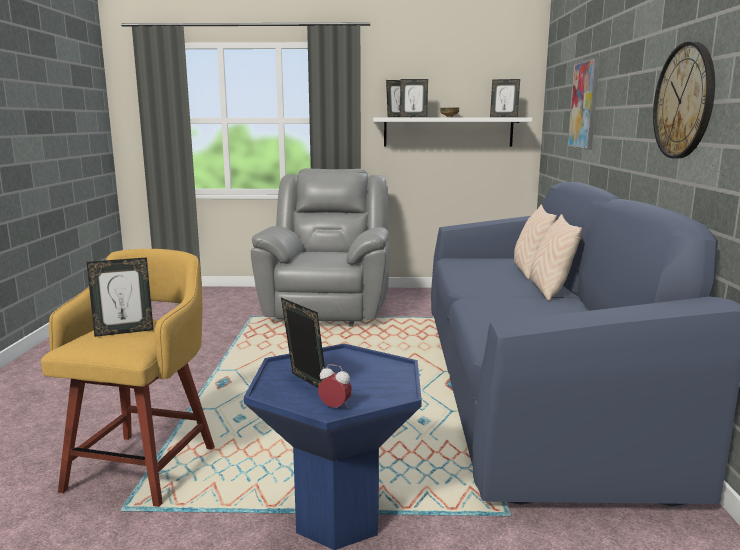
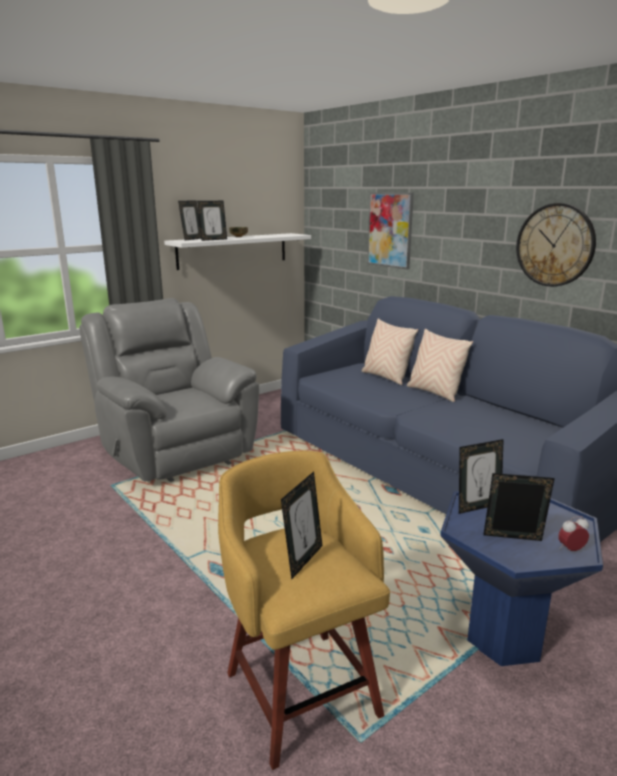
camera: 40 degrees left, 5 degrees up
(503, 117) = (284, 235): picture frame -> picture frame (477, 506)

